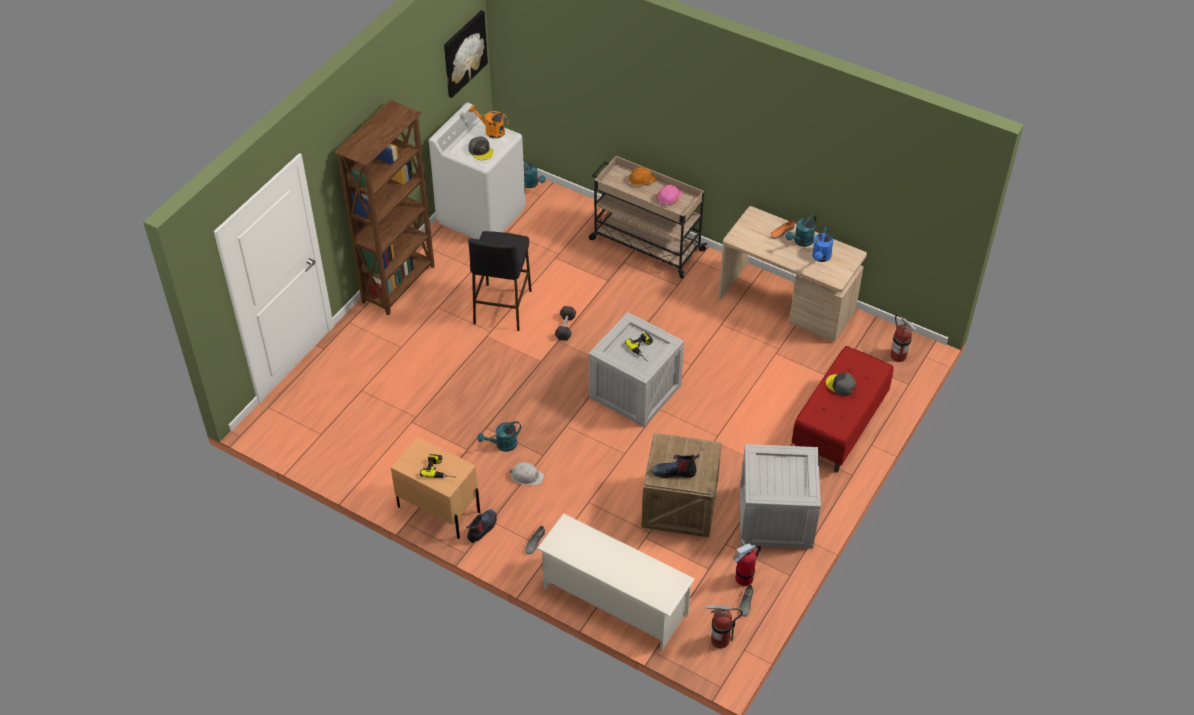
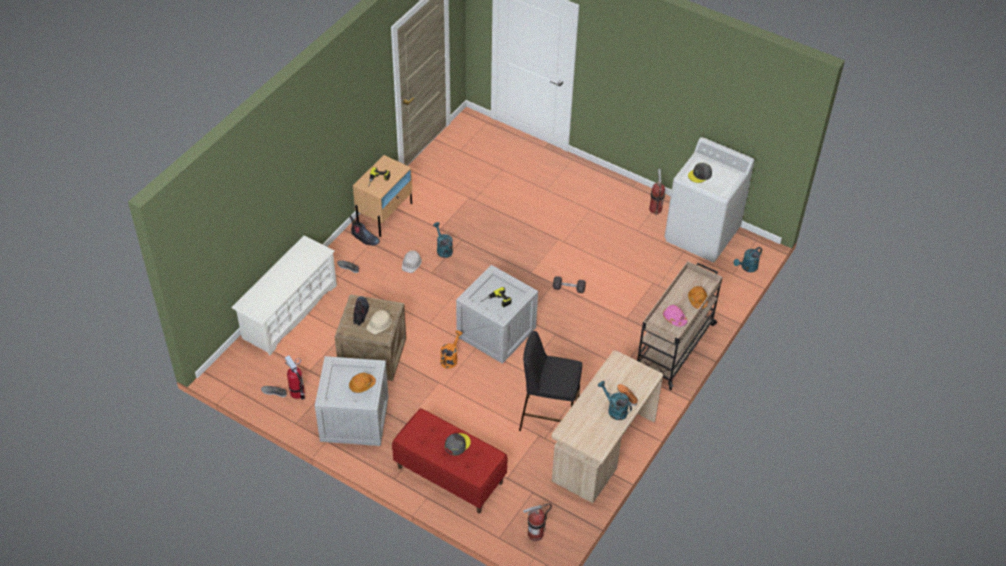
camera: 90 degrees right, 0 degrees up
(399, 284) = (615, 186): brown bookcase -> none
(464, 53) = (770, 123): picture -> none
(491, 131) = (727, 181): orange watering can -> orange watering can (450, 358)
(502, 307) = (591, 248): black stool -> black stool (548, 418)
(689, 452) = (379, 323): none -> beige hard hat
(720, 640) = (243, 373): fire extinguisher -> fire extinguisher (655, 209)
(781, 465) = (362, 385): none -> orange hard hat
(821, 257) = (593, 423): blue watering can -> none

